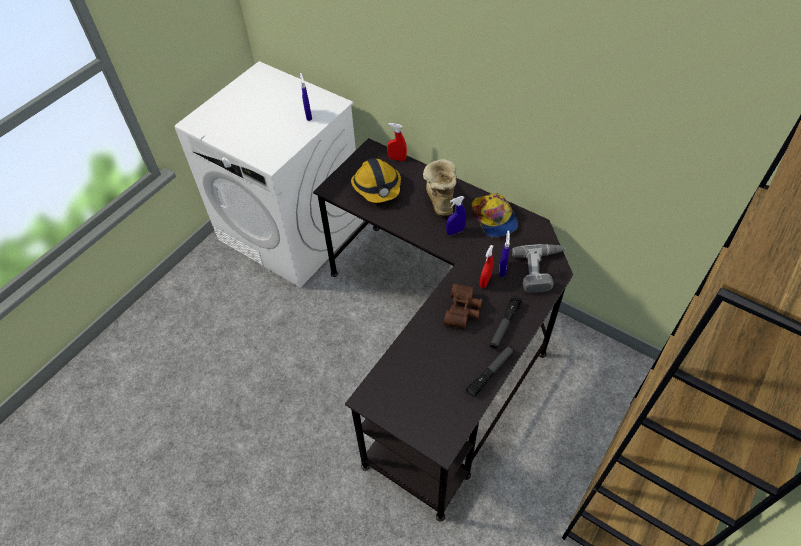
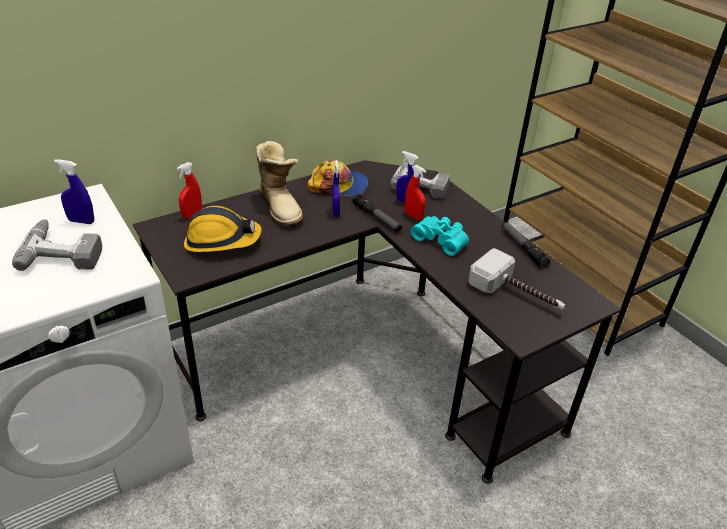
camera: 70 degrees left, 15 degrees down
(277, 125) = (64, 251): none -> power drill
(421, 384) = (517, 294): none -> hammer
(439, 198) = (281, 207): boot -> boot turned 135 degrees counterclockwise
(463, 311) = (441, 240): brown binoculars -> turquoise binoculars
(504, 325) = (472, 223): flashlight -> flashlight (377, 218)

